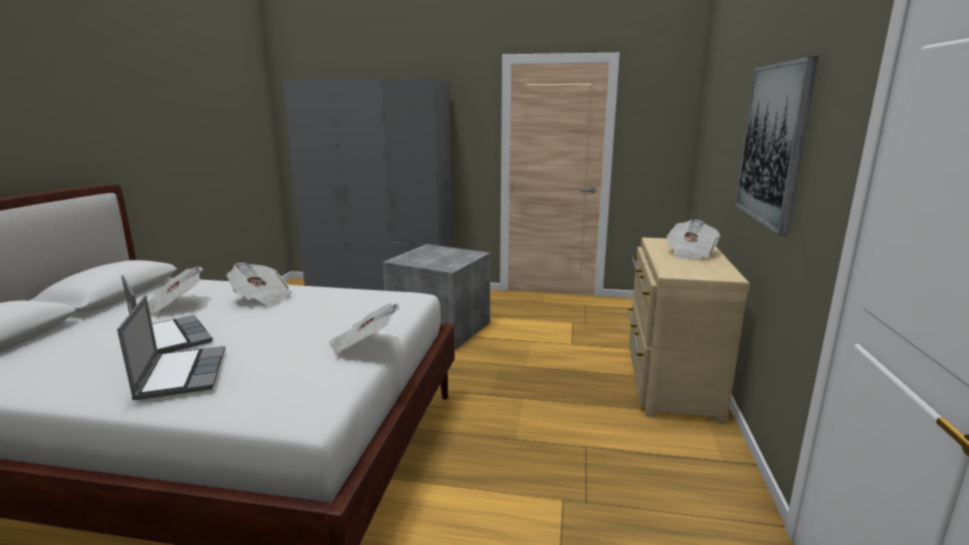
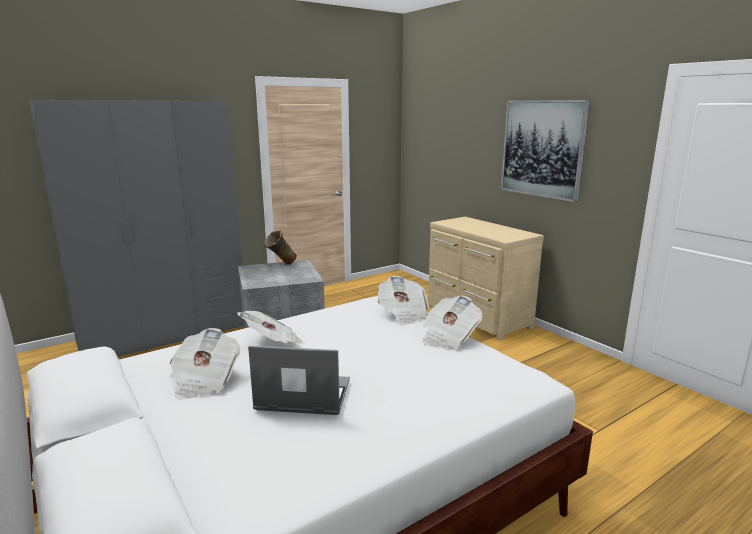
camera: 45 degrees left, 0 degrees up
(181, 374) = (404, 406): laptop -> none
(455, 251) = (280, 265): none -> beige vase
(689, 253) = (480, 226): newspaper -> newspaper (403, 313)

